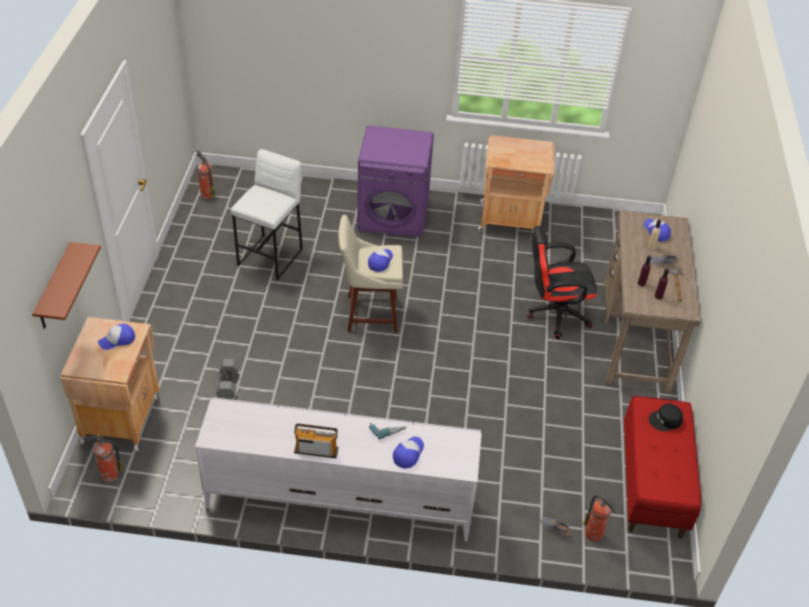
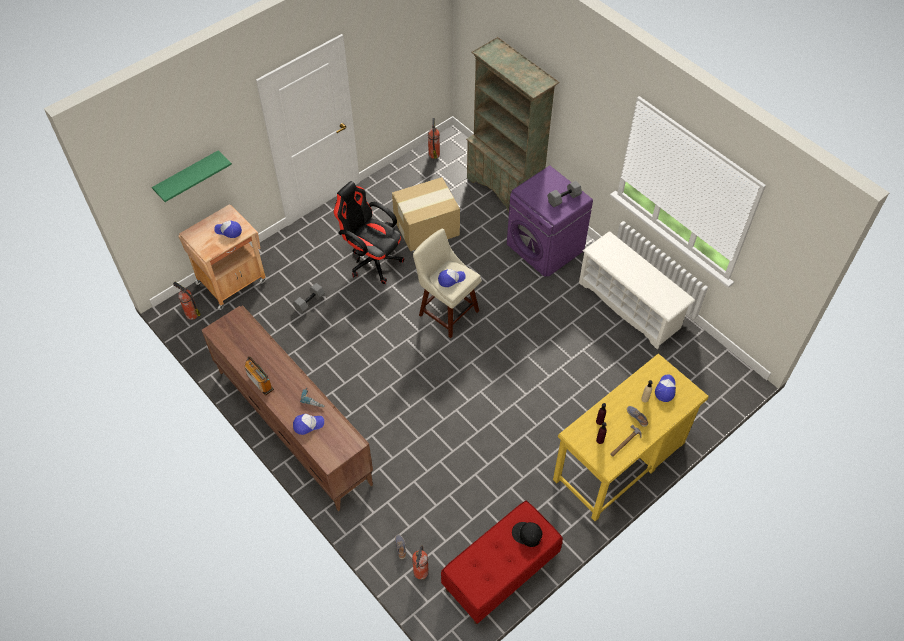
camera: 45 degrees right, 10 degrees up
(54, 288) = (188, 176): brown shelf -> green shelf
(271, 256) = (427, 227): white stool -> cardboard box
(306, 189) = (504, 189): none -> green bookcase
(339, 502) = (292, 426): white cabinet -> brown cabinet
(410, 144) = (564, 199): none -> grey dumbbell
(510, 220) = (630, 305): brown cart -> white shoe rack
(553, 315) = (575, 401): black office chair -> black office chair (372, 260)
(636, 337) = (619, 462): brown desk -> yellow desk

